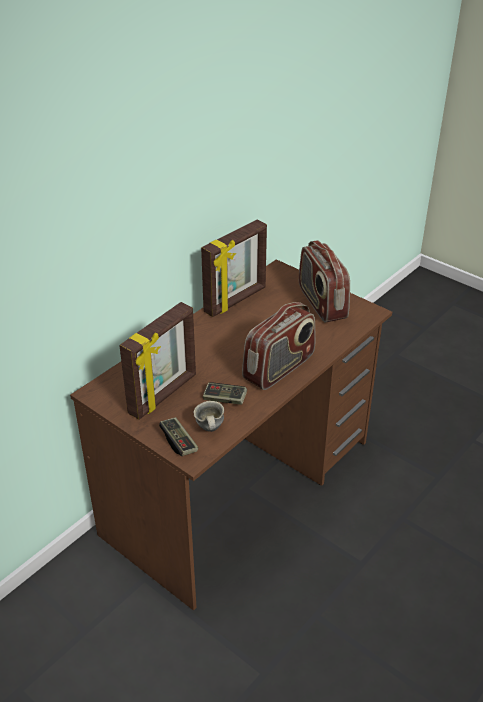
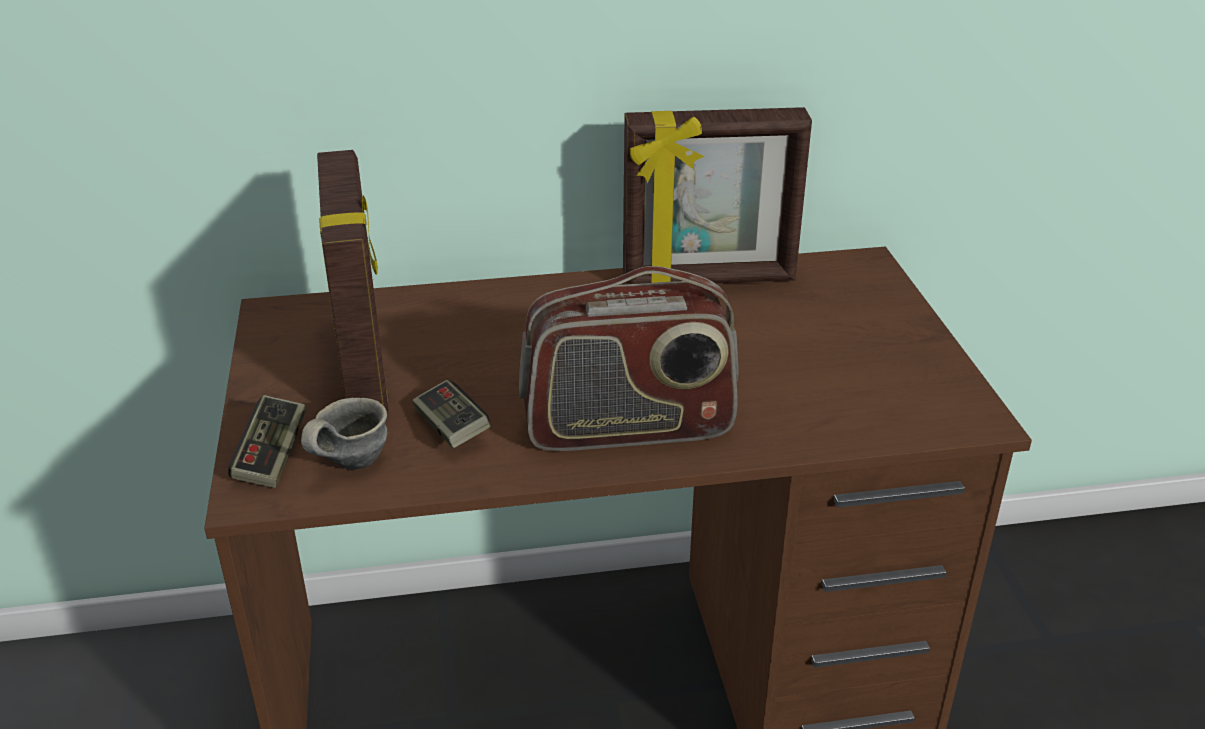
camera: 40 degrees right, 5 degrees down
(164, 395) = (366, 368): picture frame -> picture frame turned 90 degrees counterclockwise
(321, 303) = (879, 354): radio -> none

